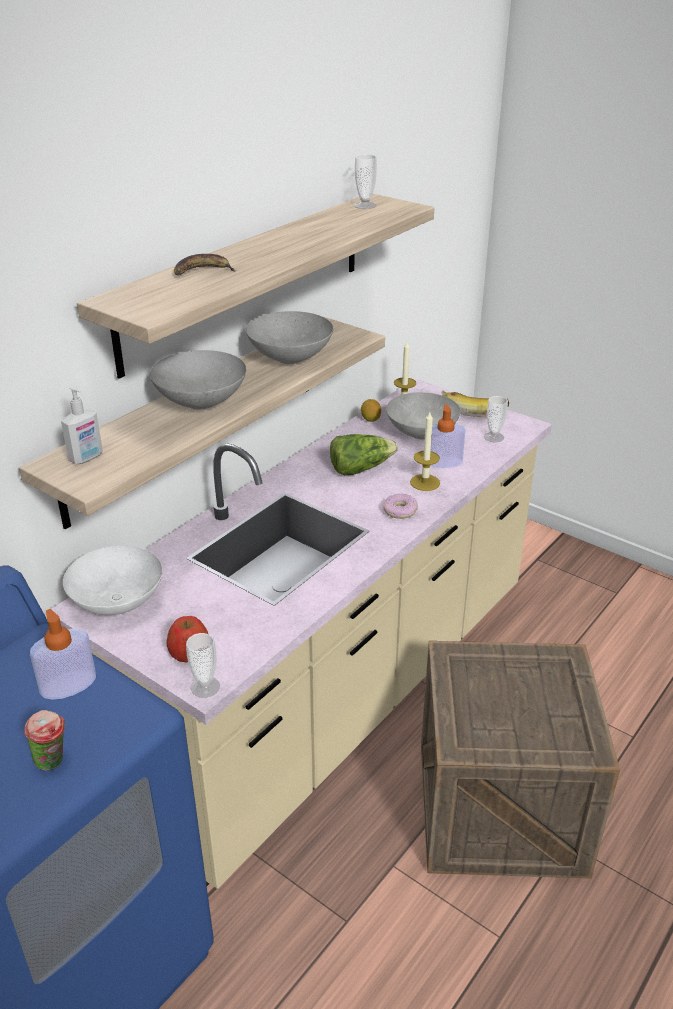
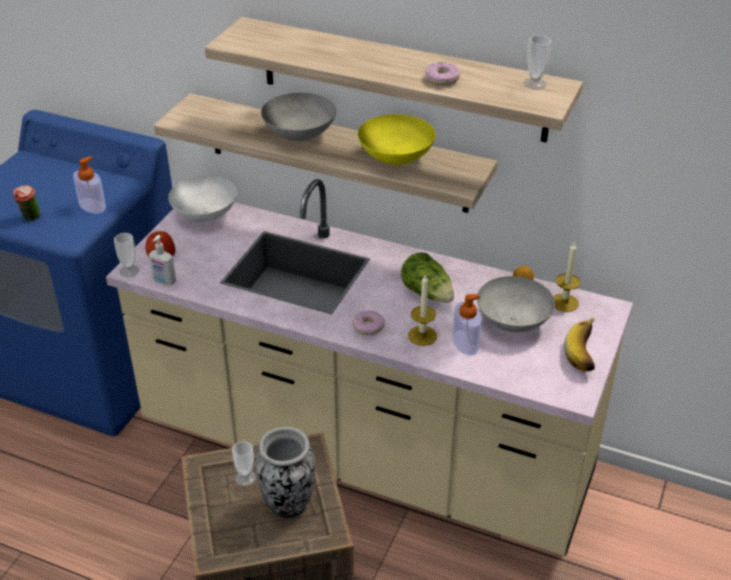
camera: 75 degrees right, 5 degrees up
(86, 458) = (206, 112): soap dispenser -> soap dispenser (164, 281)
(202, 271) = (318, 44): banana -> none
(291, 359) = (395, 159): grey bowl -> yellow bowl
(332, 232) = (442, 79): none -> donut
(494, 437) = (534, 373): cup -> cup (245, 478)
(526, 684) = (288, 506): none -> vase

